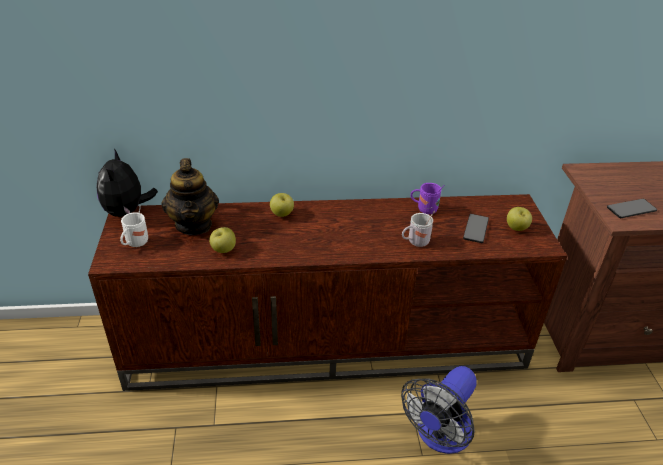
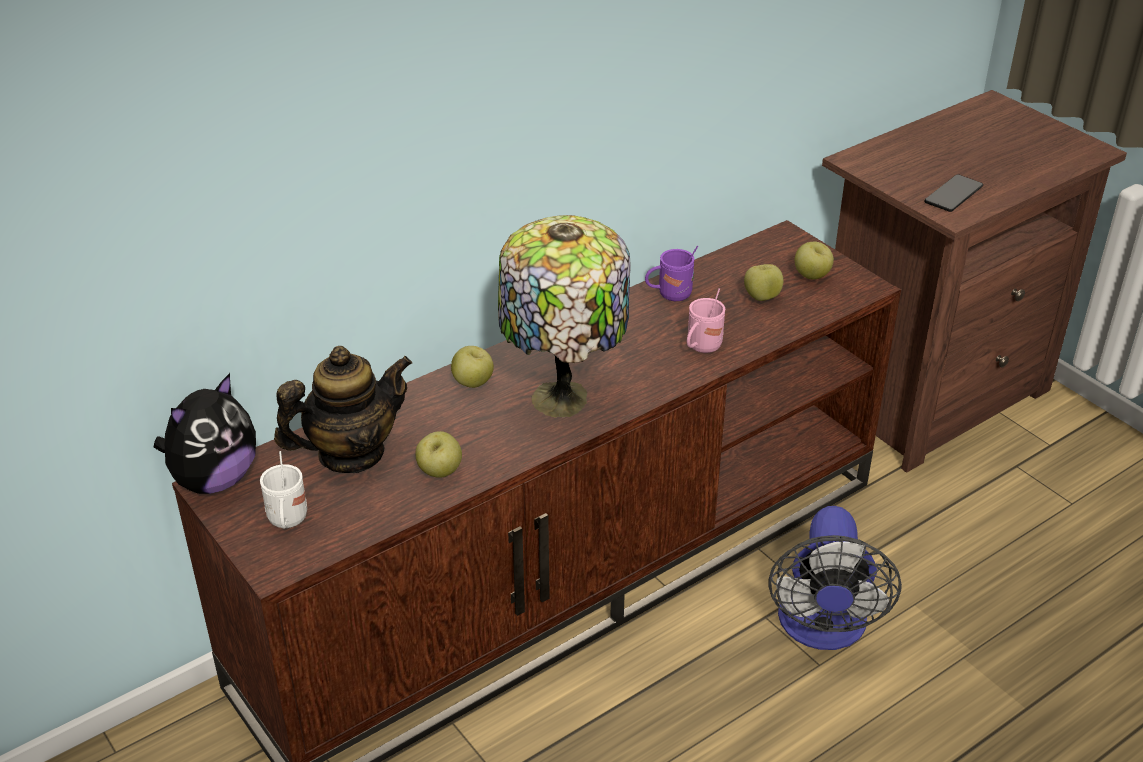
camera: 30 degrees left, 0 degrees up
(127, 212) = (214, 479): plush toy -> plush toy turned 105 degrees counterclockwise
(194, 224) = (351, 453): teapot -> teapot turned 75 degrees counterclockwise
(316, 240) = (563, 401): none -> table lamp
(415, 242) = (701, 348): white mug -> pink mug
(475, 229) = (762, 297): phone -> apple

